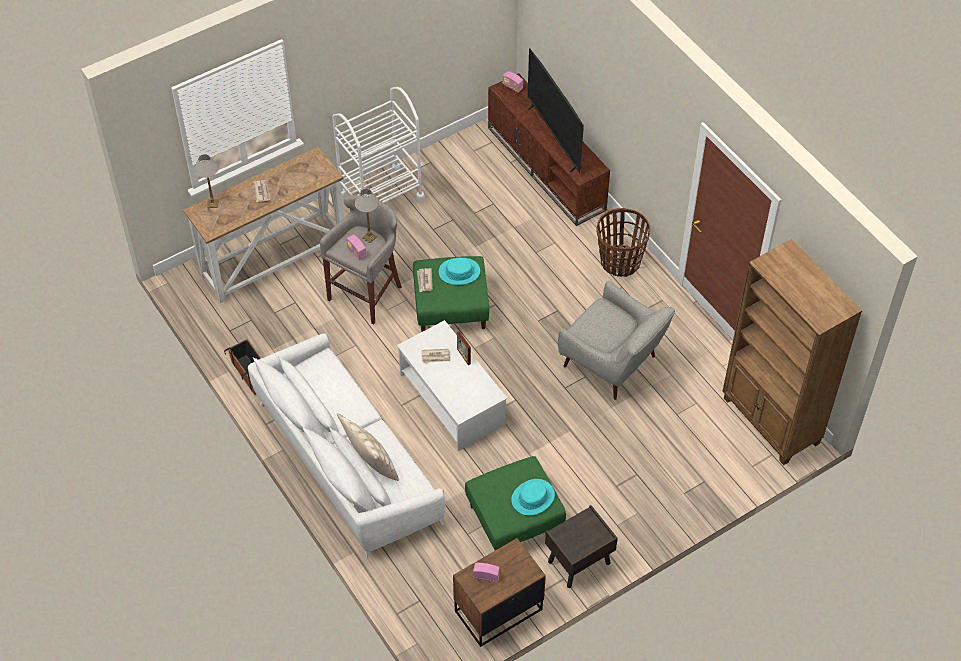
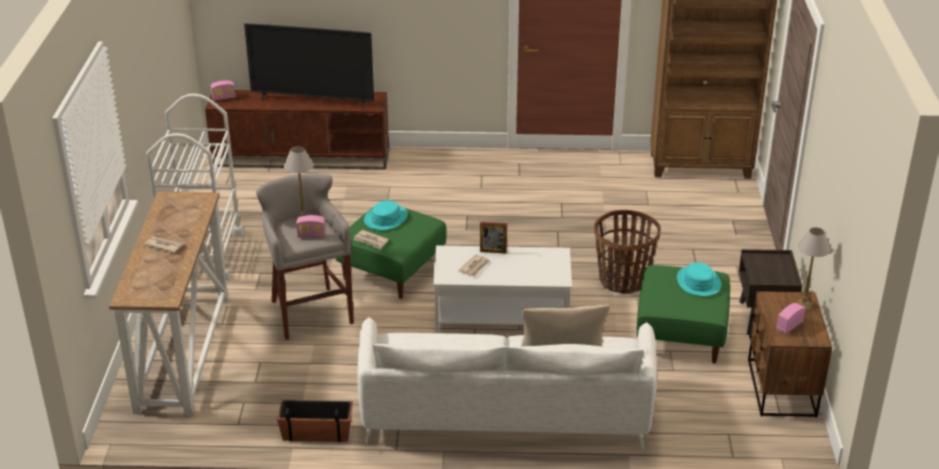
camera: 55 degrees left, 20 degrees down
(213, 203) = (132, 282): table lamp -> table lamp (804, 304)
(613, 364) = (560, 212): grey armchair -> none
(620, 262) = (453, 165): basket -> basket (623, 280)

